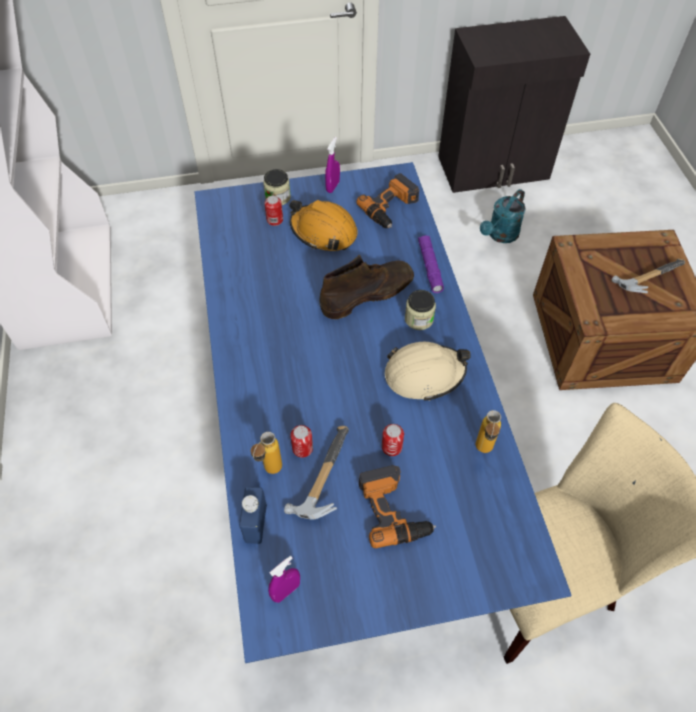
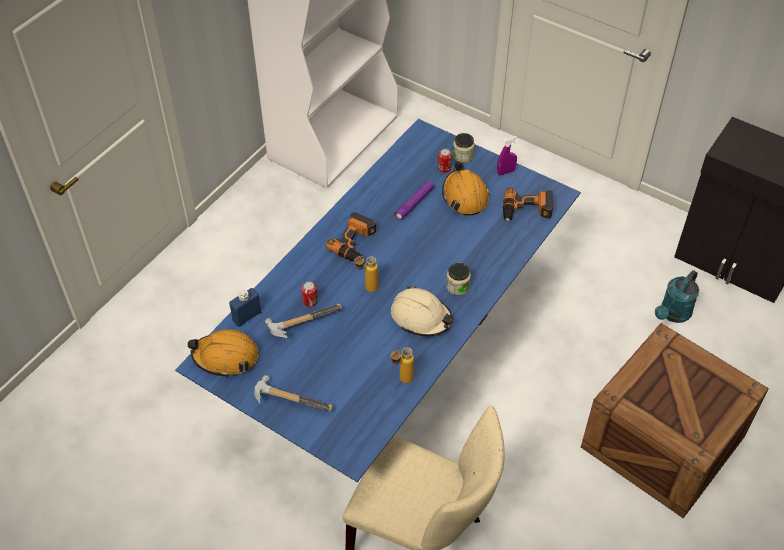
camera: 45 degrees right, 5 degrees down
(269, 472) = (280, 299): bottle -> bottle (366, 289)
(286, 591) = (226, 357): purple spray bottle -> orange hard hat
(368, 293) = (446, 250): brown boot -> none
(391, 447) = (356, 338): can -> none
(394, 509) = (319, 367): power drill -> power drill (356, 243)
(430, 267) = (504, 263): purple flashlight -> purple flashlight (414, 203)
(500, 235) = (673, 314): turquoise watering can -> turquoise watering can turned 45 degrees counterclockwise
(645, 278) = (693, 401): hammer -> hammer (291, 398)

